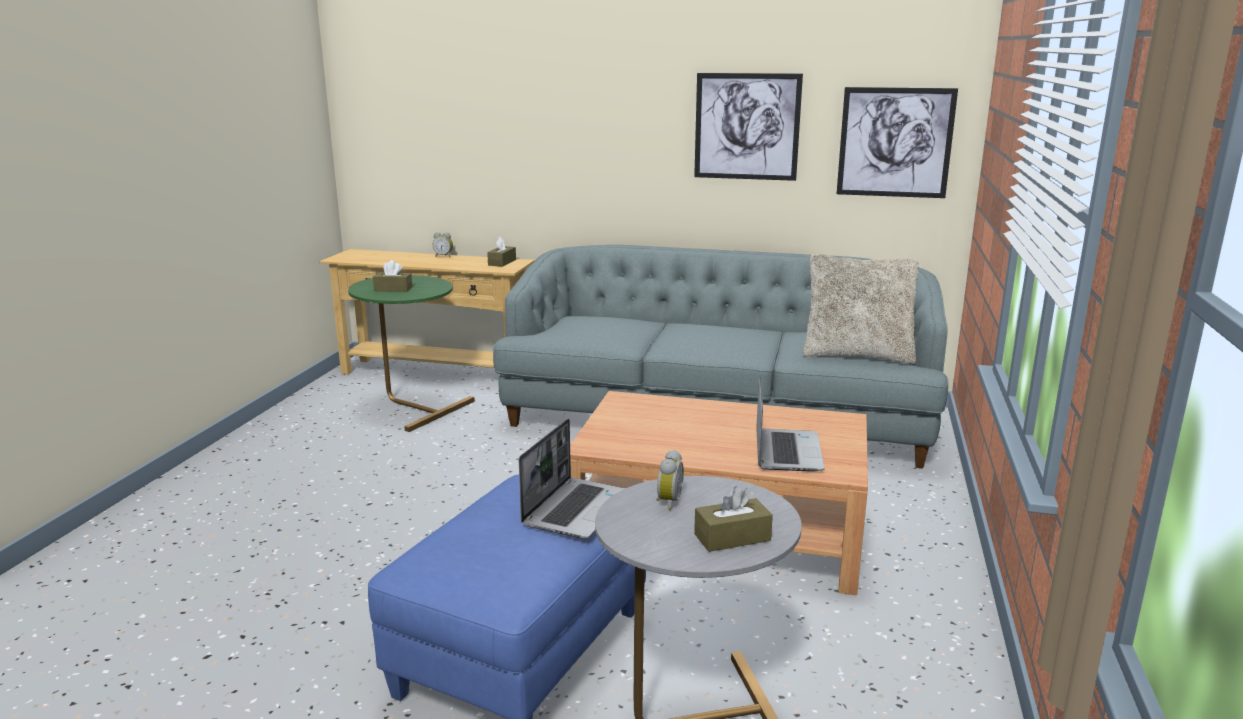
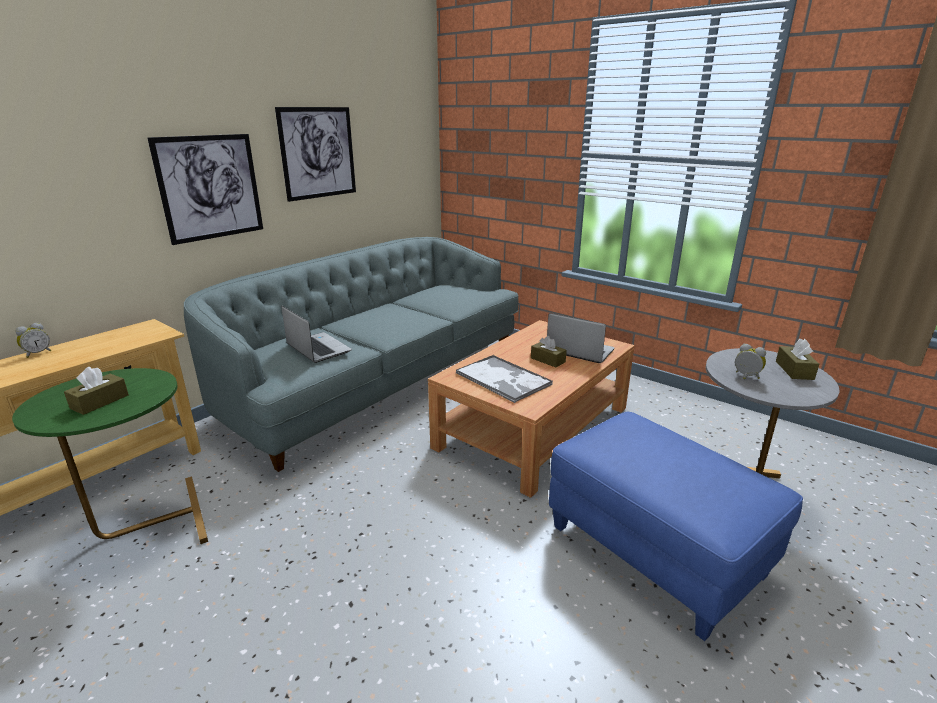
camera: 65 degrees left, 5 degrees up
(502, 262) = (134, 332): brown tissue box -> brown tissue box (547, 360)
(576, 509) = (646, 432): laptop -> laptop (317, 348)
(645, 423) = (503, 379): none -> tray
(857, 353) = (464, 295): beige pillow -> none
(895, 142) = (403, 156): picture -> picture (210, 187)

